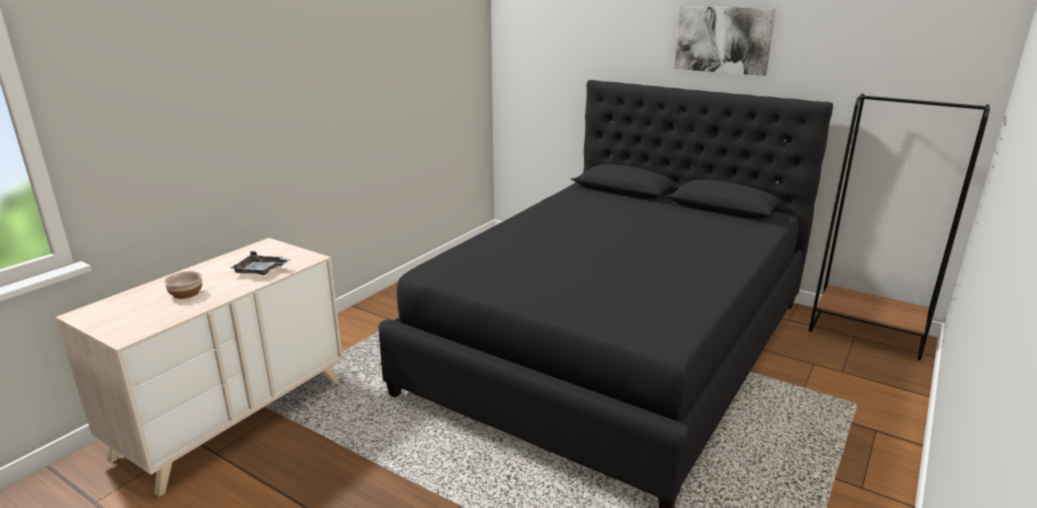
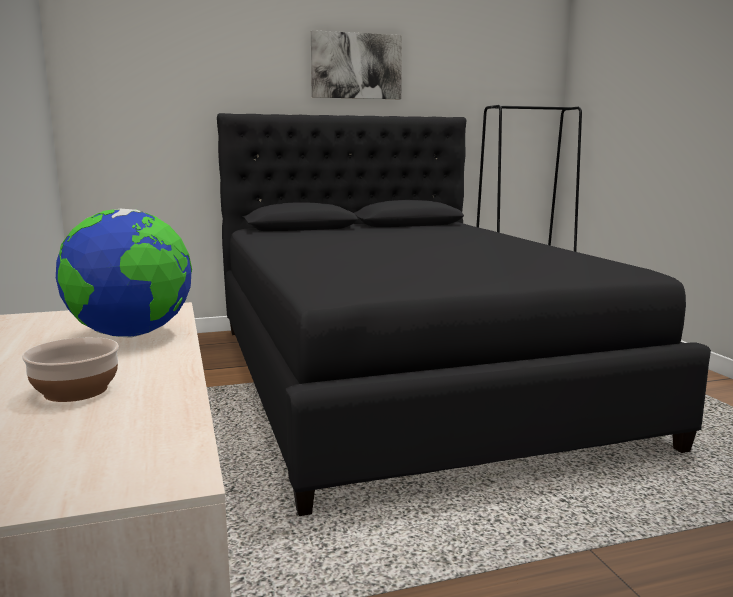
camera: 50 degrees left, 10 degrees down
(261, 271) = (131, 335): grey tray -> globe

